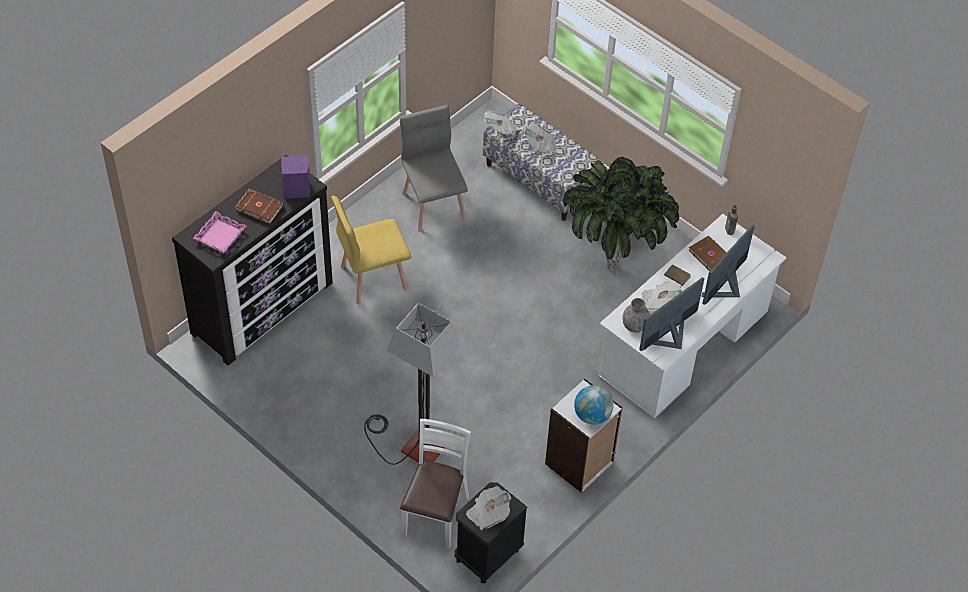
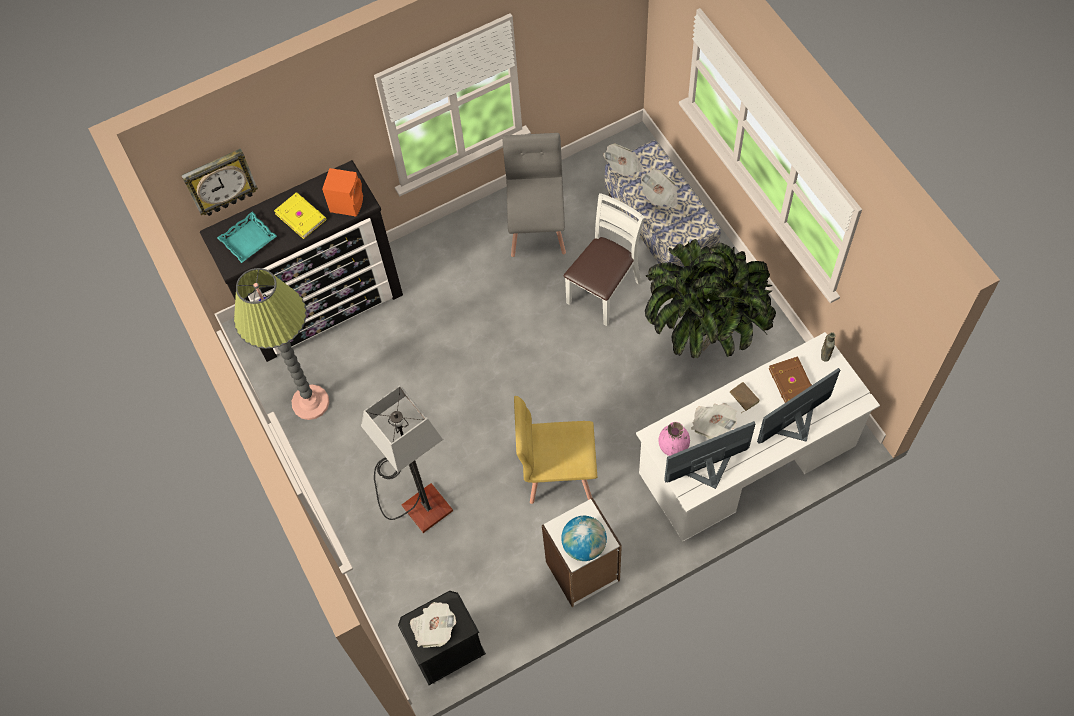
camera: 25 degrees right, 10 degrees up
(191, 185) = (220, 182): none -> wall clock
(220, 235) = (248, 240): pink tray -> turquoise tray
(259, 207) = (301, 216): brown book -> yellow book
(283, 389) = (310, 402): none -> floor lamp
(296, 188) = (347, 203): purple speaker -> orange speaker
(373, 277) = (445, 298): yellow chair -> yellow chair (558, 473)
(435, 515) = (410, 588): white chair -> white chair (604, 291)
(634, 326) = (673, 447): grey vase -> pink vase

